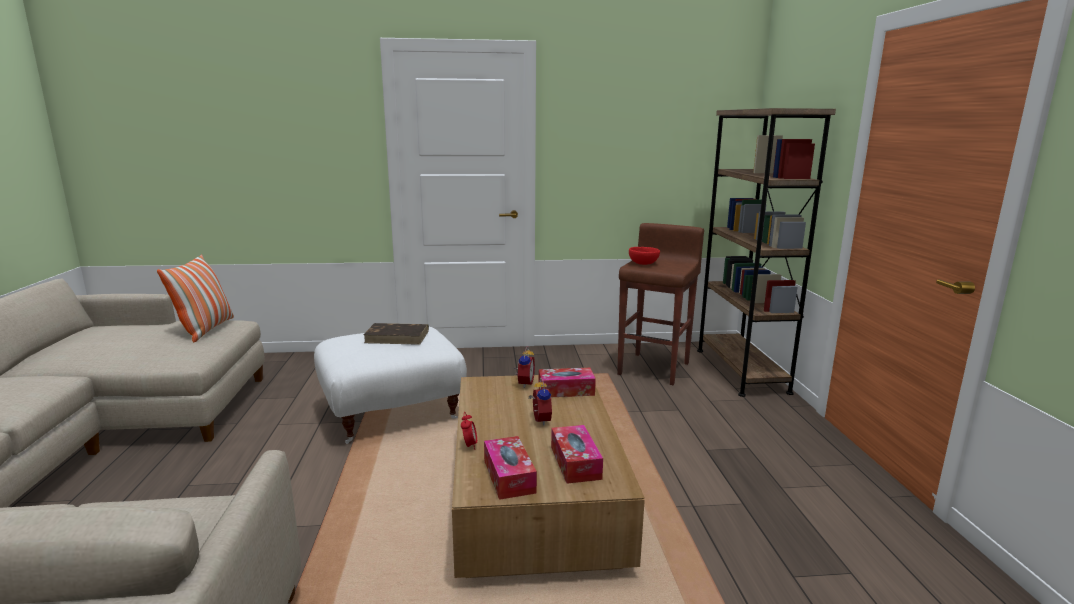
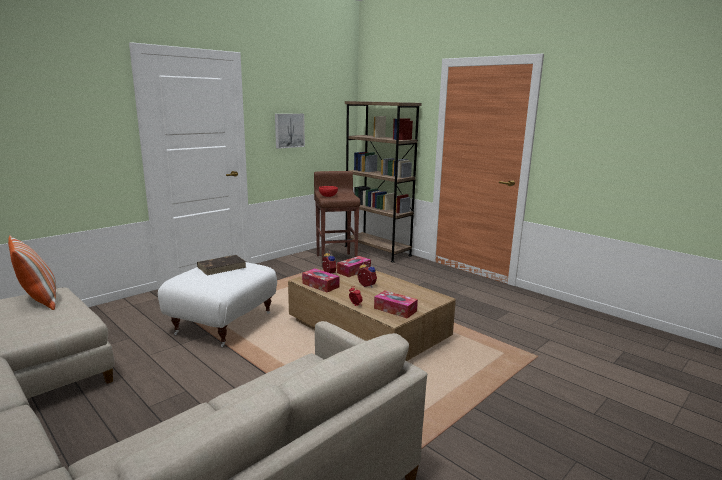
camera: 40 degrees left, 0 degrees up
(575, 462) = (411, 296): tissue box -> tissue box (320, 285)
(613, 156) = (289, 130): none -> picture

